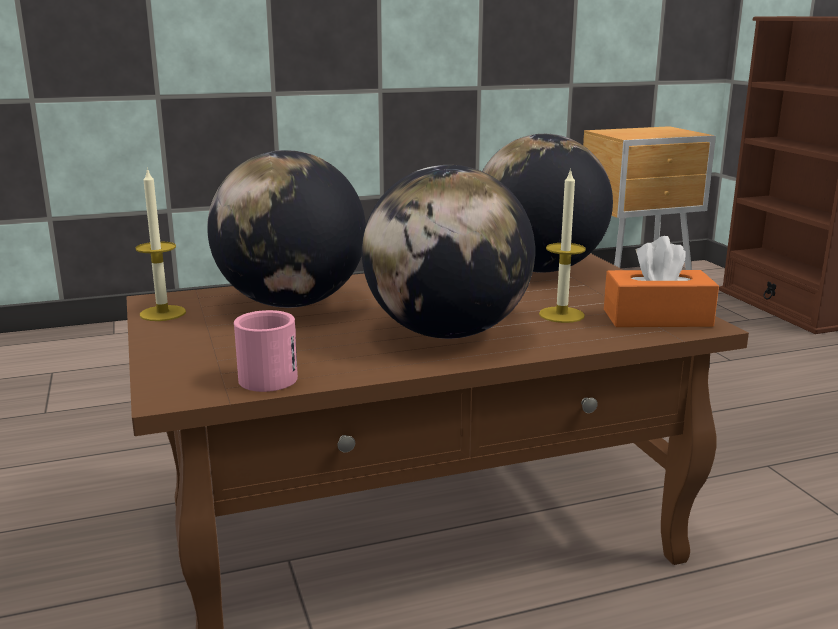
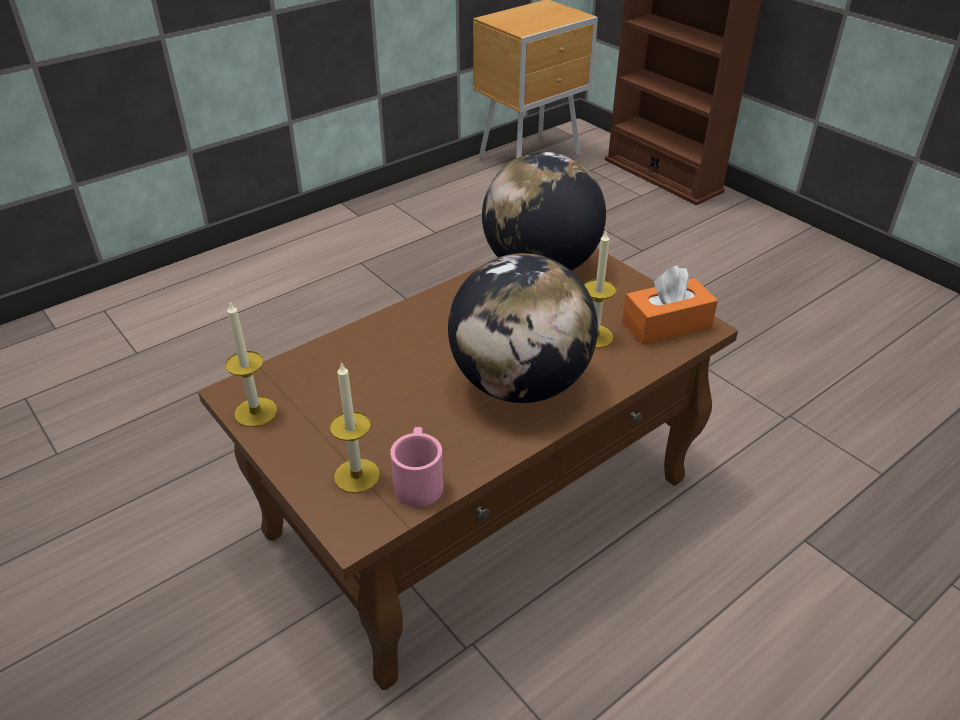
camera: 20 degrees left, 20 degrees up
(214, 362) = (357, 476): none -> candle
(291, 303) = (362, 369): globe -> none

